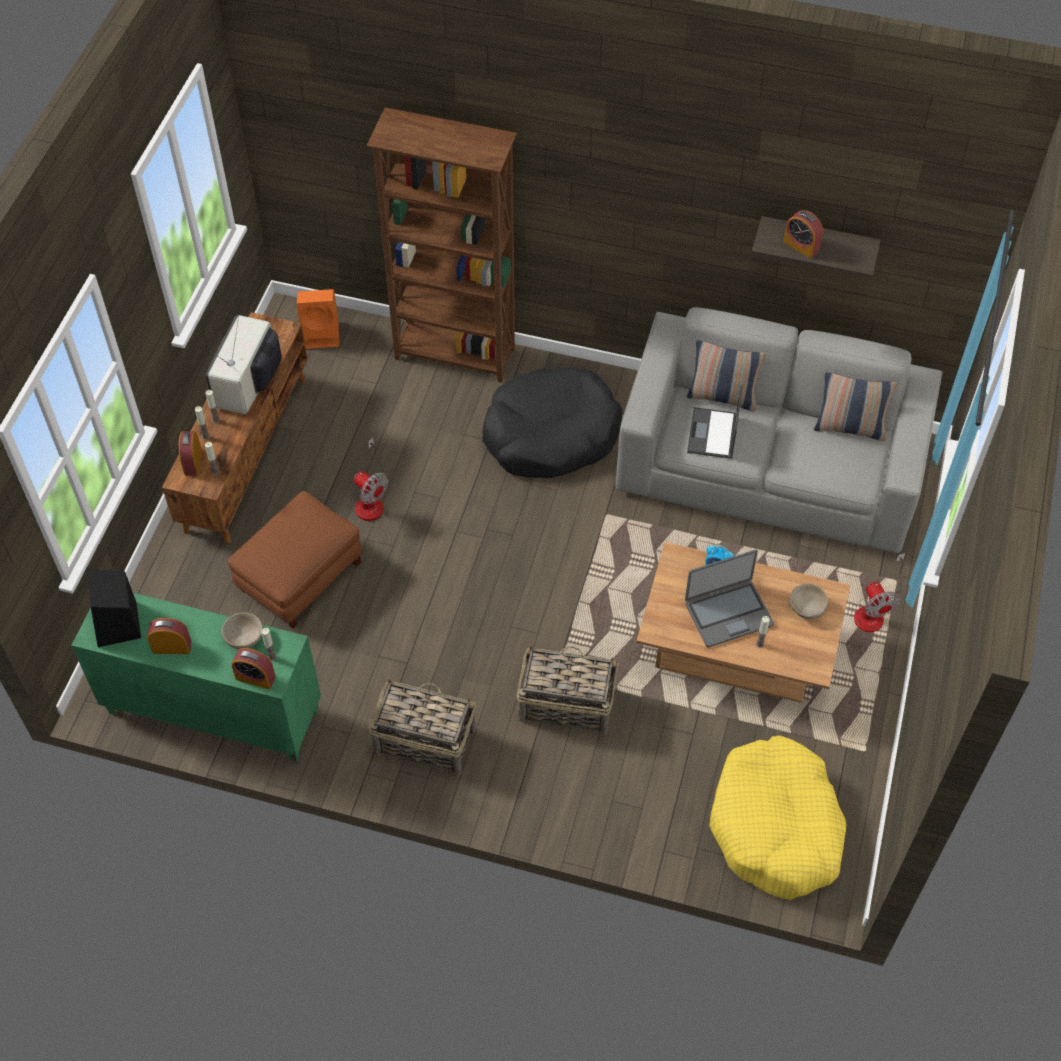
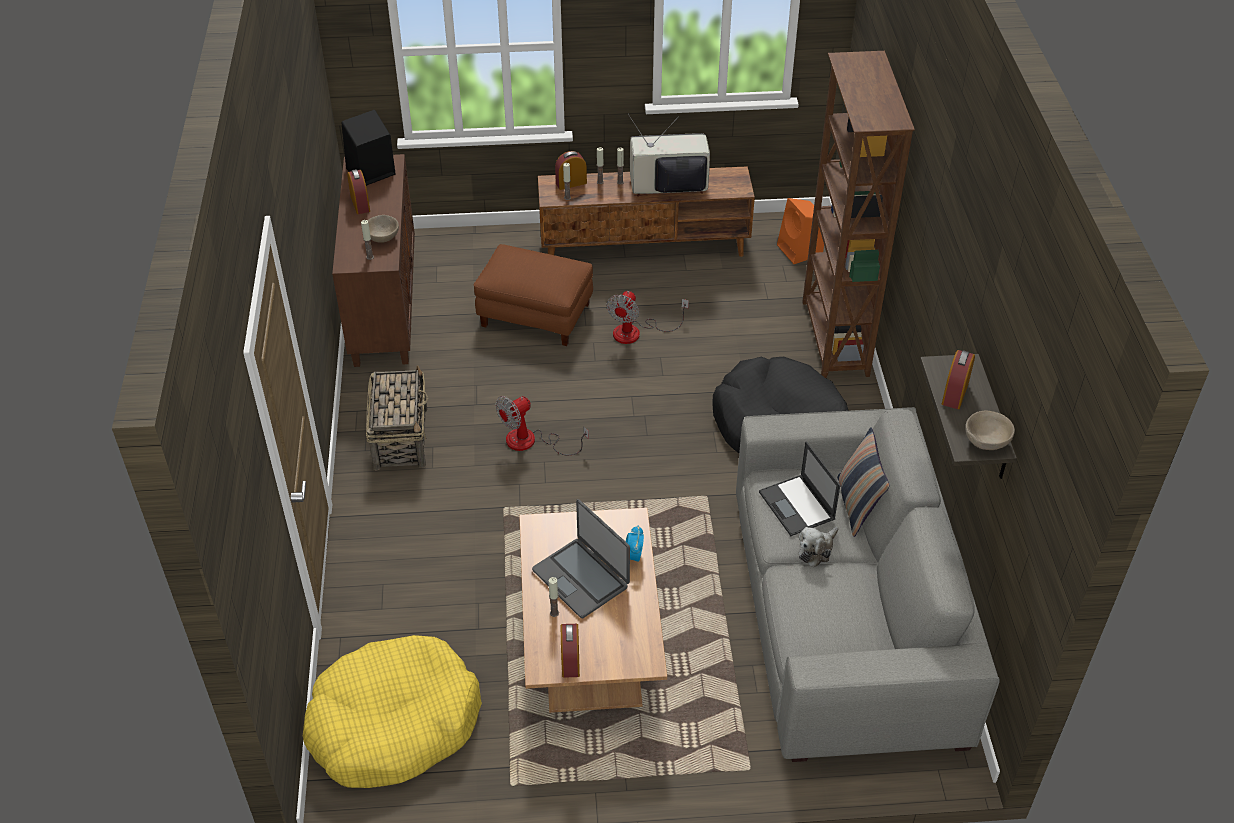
camera: 70 degrees right, 10 degrees down
(212, 712) = (383, 305): green cabinet -> brown cabinet
(255, 677) = (347, 254): alarm clock -> alarm clock (570, 660)
(565, 704) = (474, 522): basket -> none
(712, 434) = (797, 506): laptop -> laptop turned 105 degrees counterclockwise
(762, 439) = (816, 550): none -> plush toy
(806, 608) = (617, 643): beige bowl -> beige bowl (986, 441)
(849, 427) = (881, 626): pillow -> none
(873, 611) = (697, 756): fan -> fan (531, 442)

